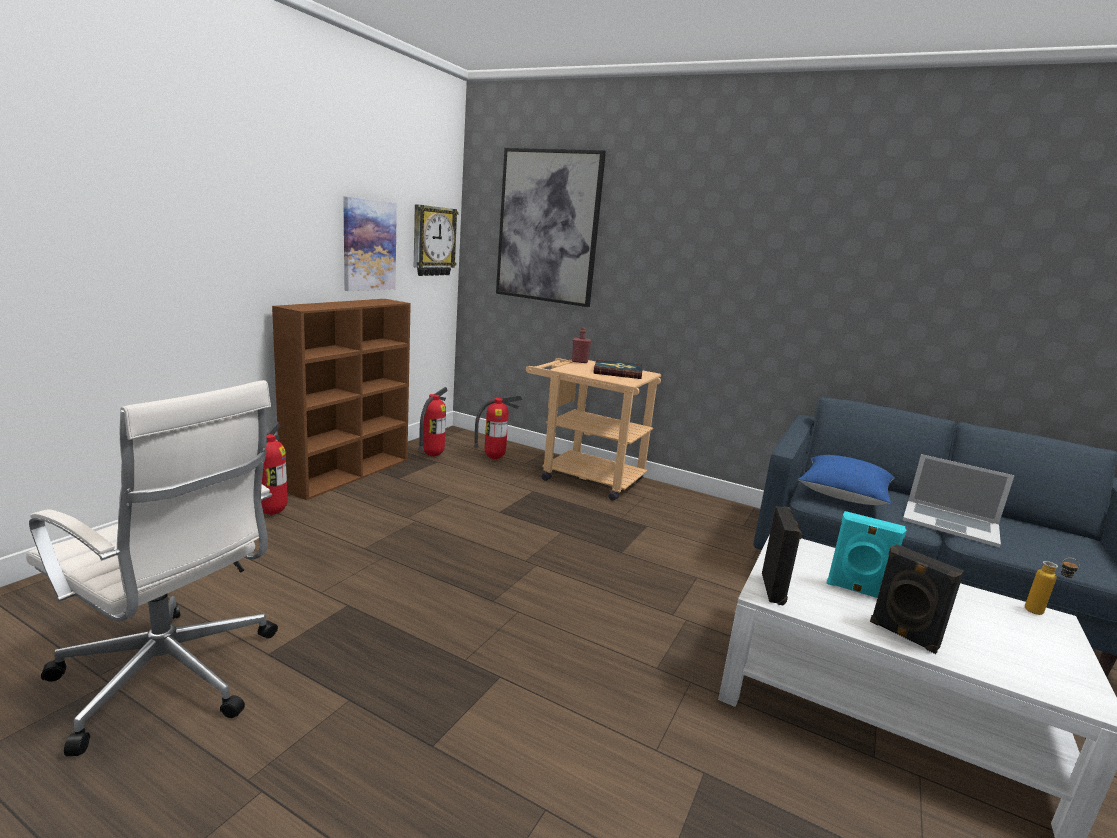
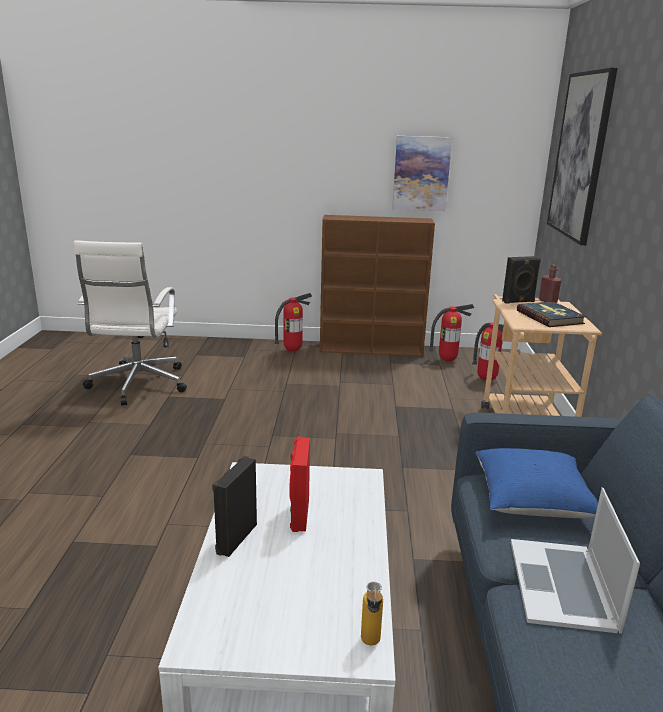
camera: 65 degrees right, 5 degrees up
(433, 241) = (503, 170): wall clock -> none
(774, 589) = (261, 475): black speaker -> black speaker (518, 302)
(856, 590) = (298, 515): turquoise speaker -> red speaker

